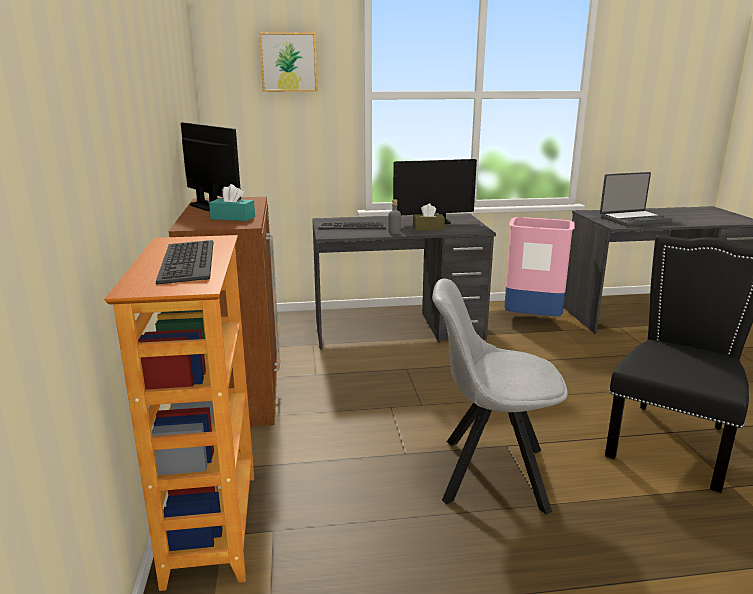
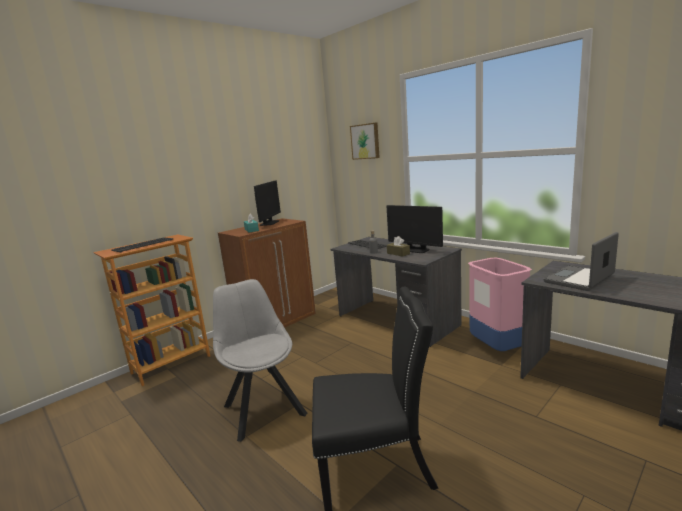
camera: 55 degrees right, 5 degrees down
(634, 219) = (580, 279): laptop -> laptop turned 105 degrees clockwise

